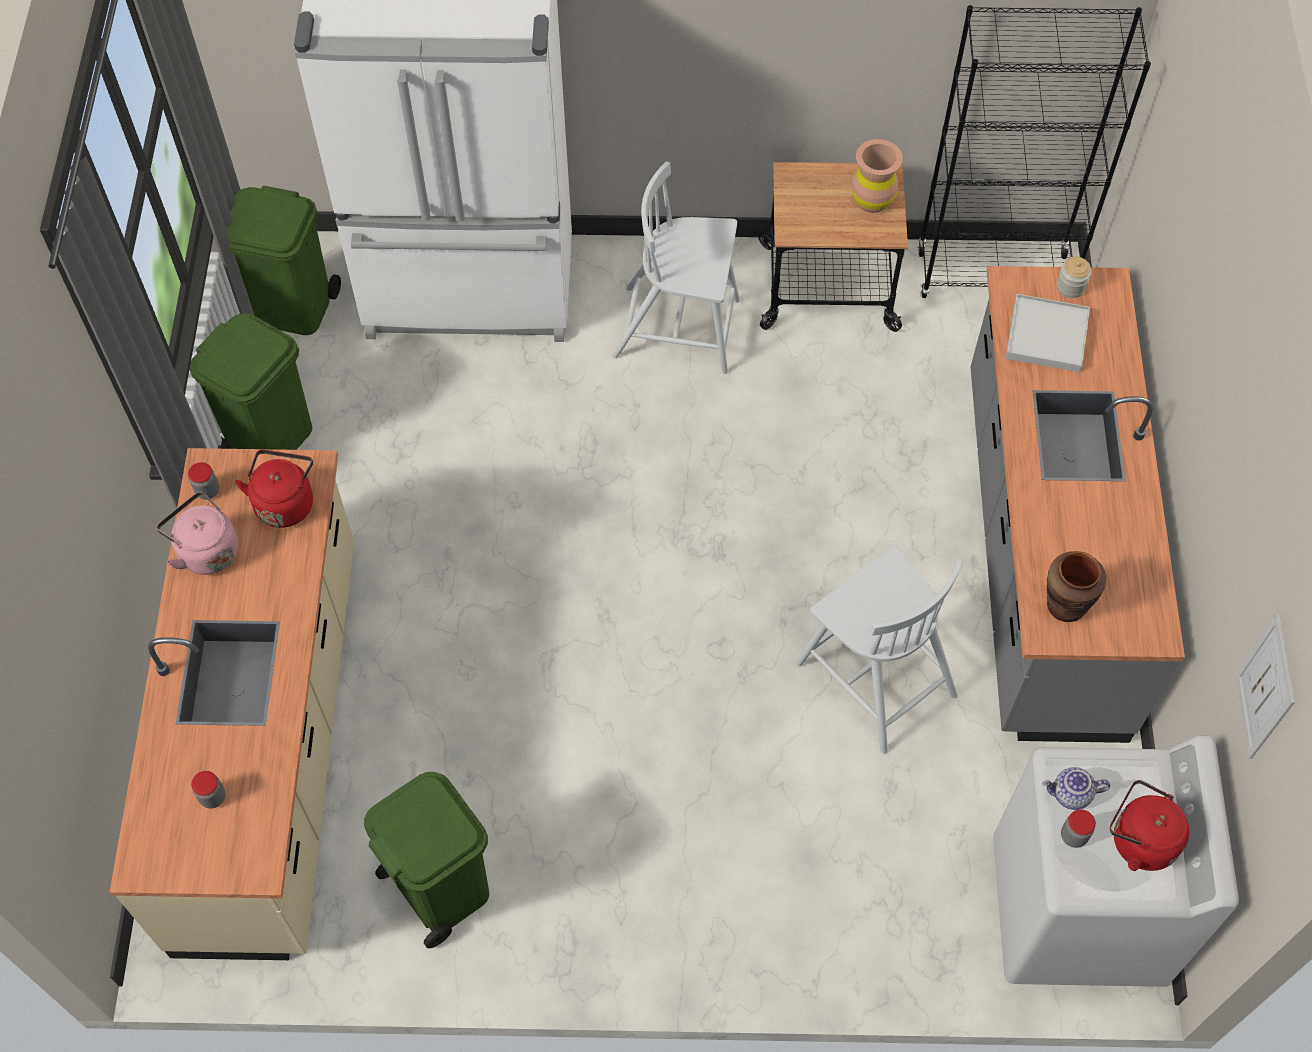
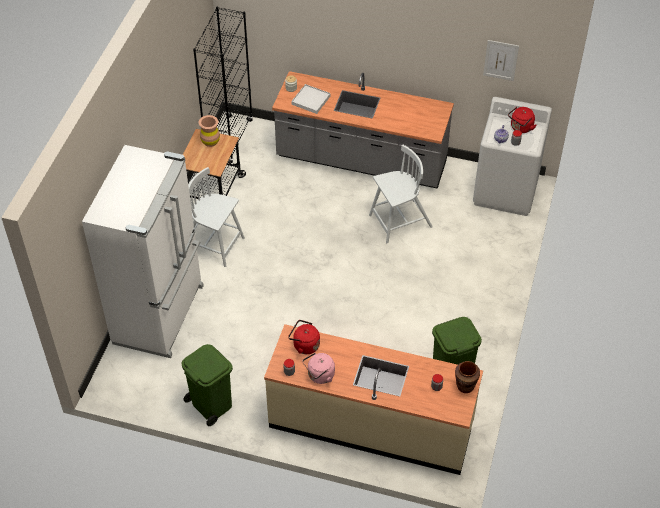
camera: 75 degrees left, 10 degrees down
(294, 307) = (139, 384): green trash can -> none
(679, 329) = (213, 244): white chair -> white chair turned 90 degrees clockwise
(1065, 605) = (425, 126): brown vase -> brown vase (465, 386)

